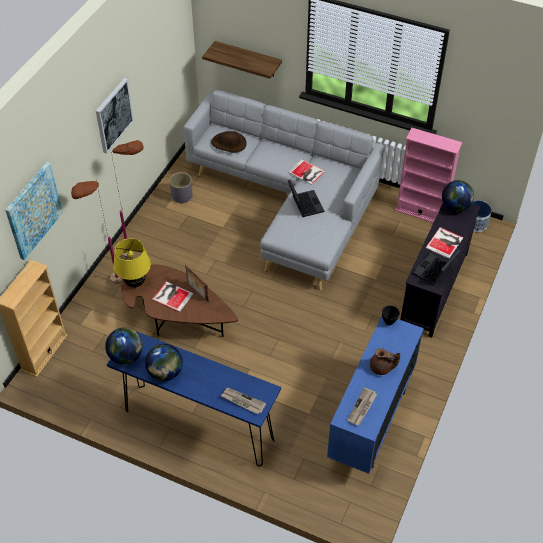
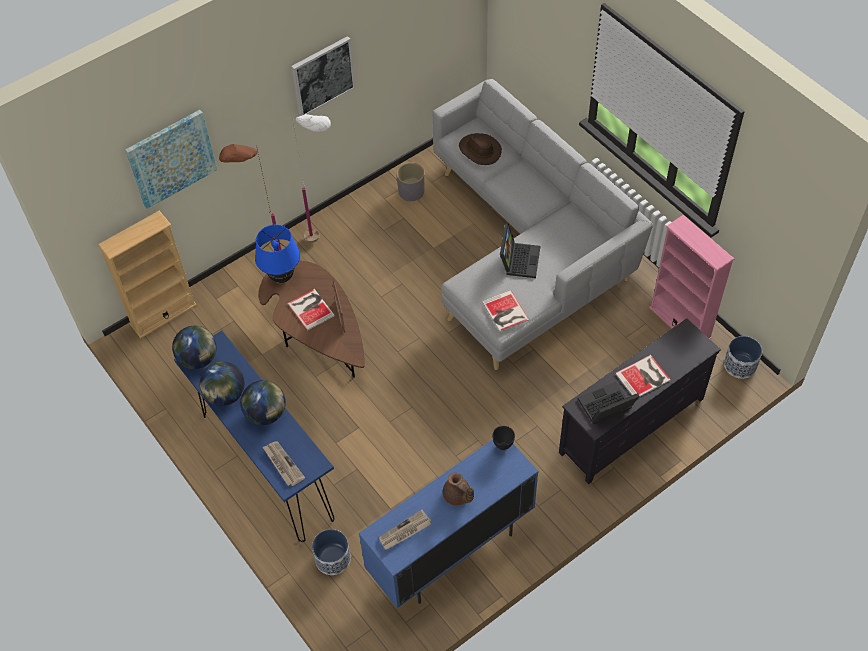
camera: 30 degrees right, 5 degrees up
(135, 283) = (282, 277): yellow table lamp -> blue table lamp
(140, 253) = (325, 242): brown floor lamp -> white floor lamp
(248, 59) = (536, 55): shelf -> none
(290, 467) = (332, 558): none -> planter
(307, 173) = (547, 221): book -> book (505, 312)
(455, 206) = (689, 337): globe -> globe (266, 414)

